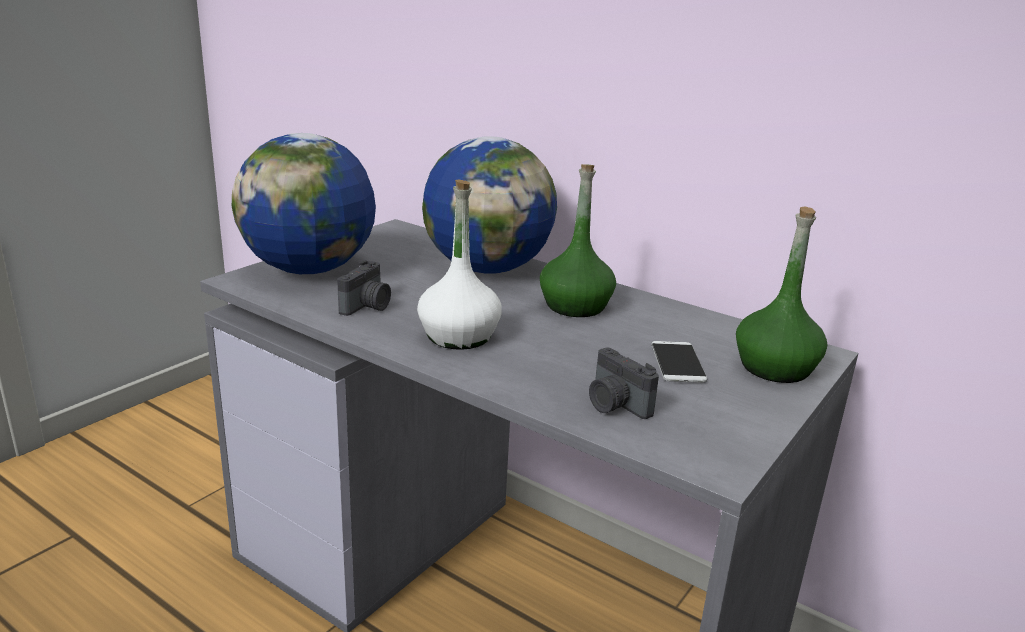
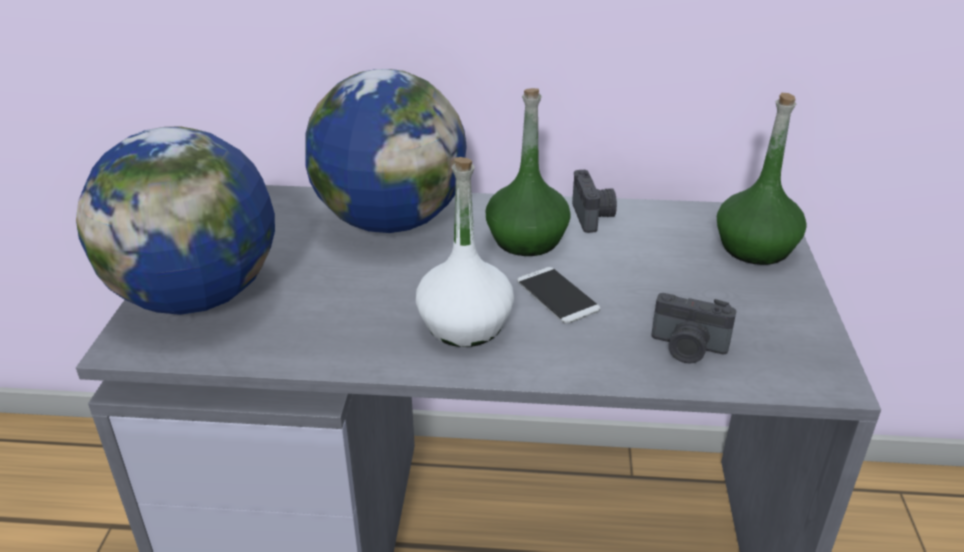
camera: 30 degrees left, 10 degrees up
(367, 306) = (326, 324): camera -> camera (593, 216)
(677, 363) = (681, 274): phone -> phone (557, 296)

